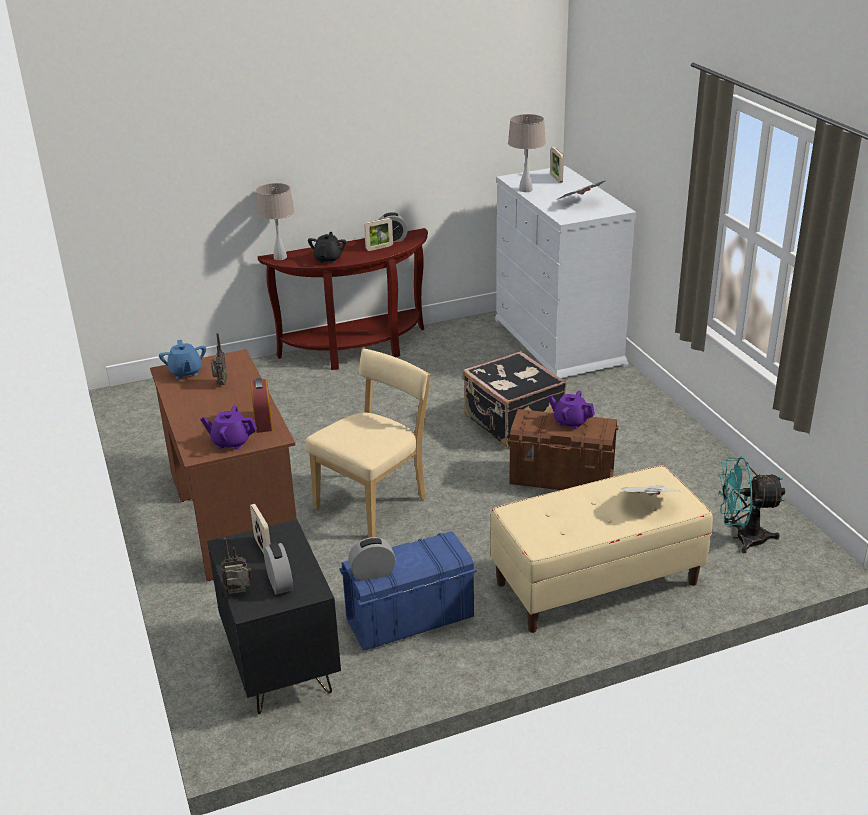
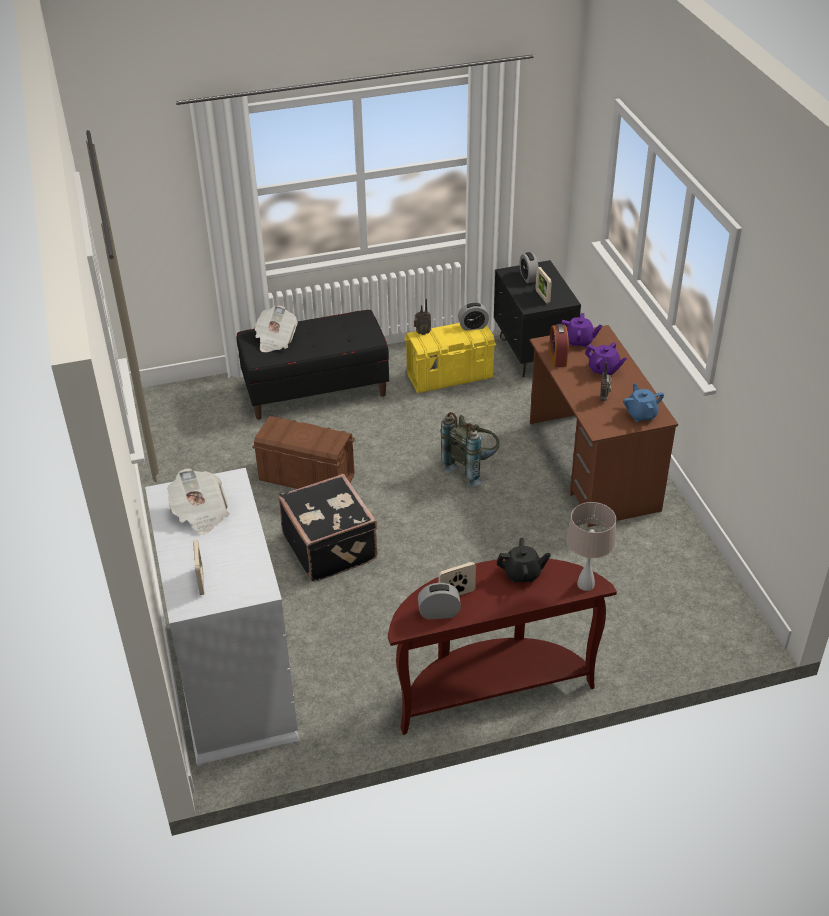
camera: 175 degrees left, 10 degrees up
(239, 594) = (551, 273): radio -> radio (422, 332)
(328, 259) = (522, 574): black teapot -> black teapot turned 105 degrees counterclockwise
(374, 502) = (472, 467): beige chair -> grey backpack
(409, 619) = (450, 376): blue storage box -> yellow storage box
(525, 190) = (255, 553): beige table lamp -> none
(570, 422) = (296, 436): purple teapot -> purple teapot (604, 370)
(596, 584) = (315, 390): beige bench -> black bench
(742, 538) = (192, 415): turquoise fan -> none

